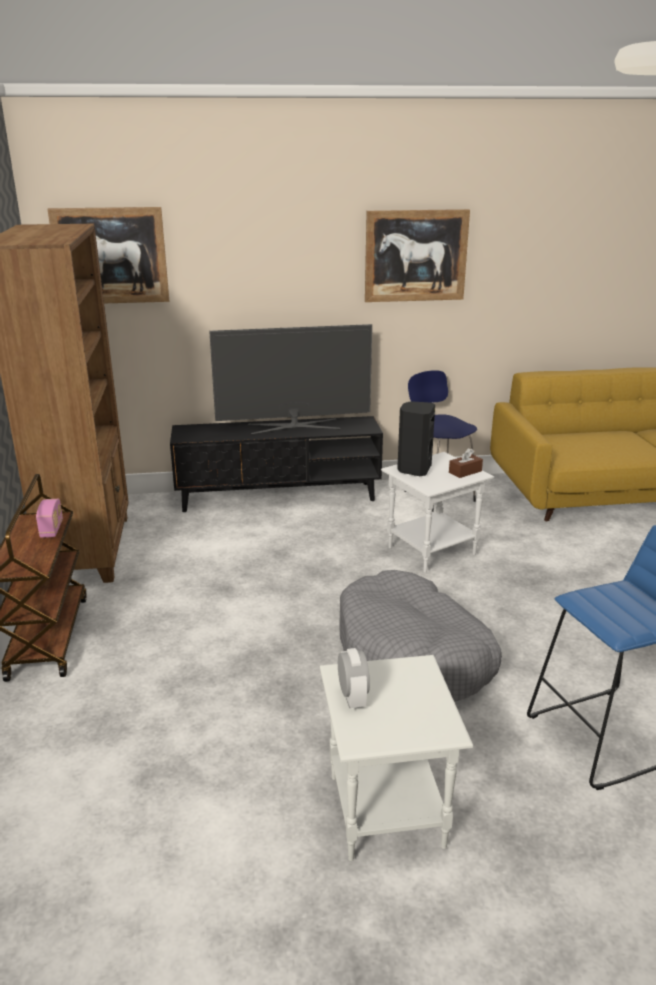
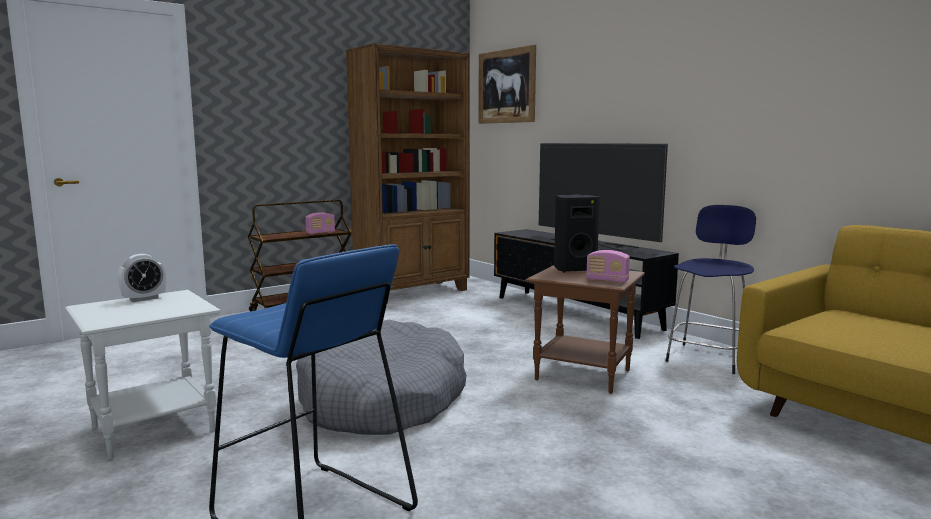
camera: 60 degrees right, 15 degrees down
(416, 256) = (731, 71): picture -> none
(432, 551) = (584, 375): white side table -> brown side table
(465, 472) = (607, 280): brown tissue box -> radio

